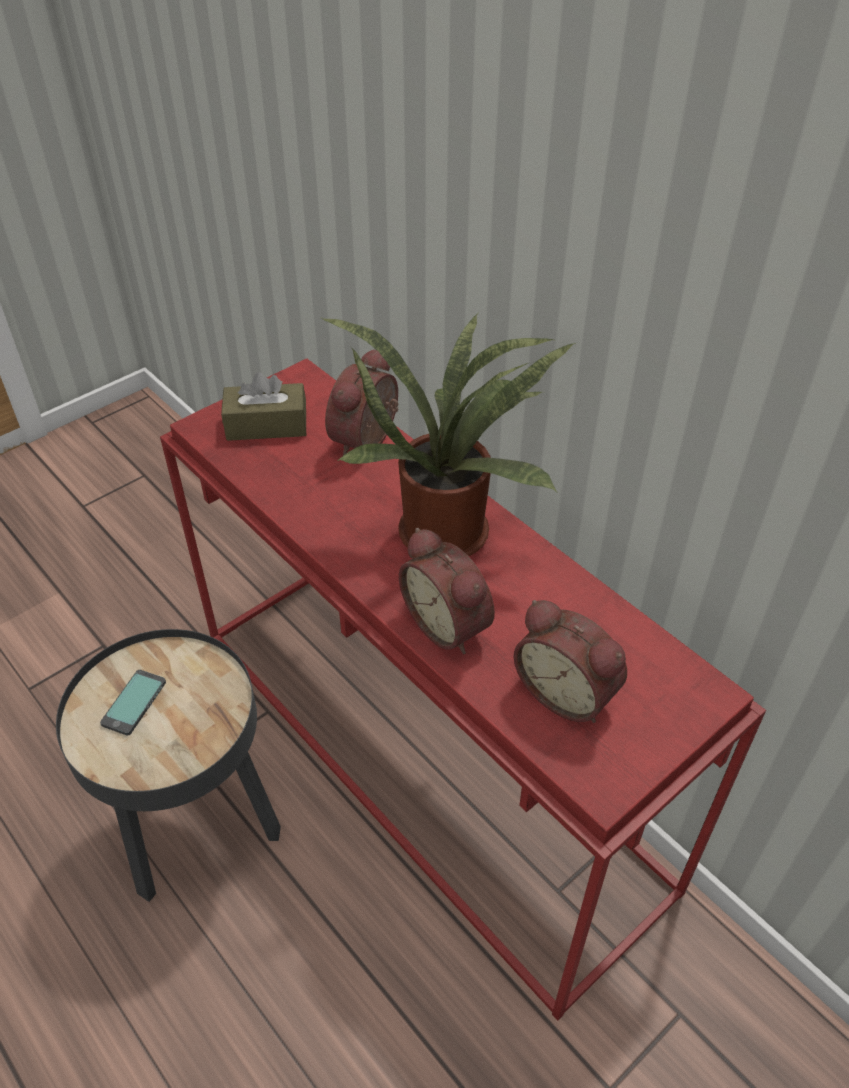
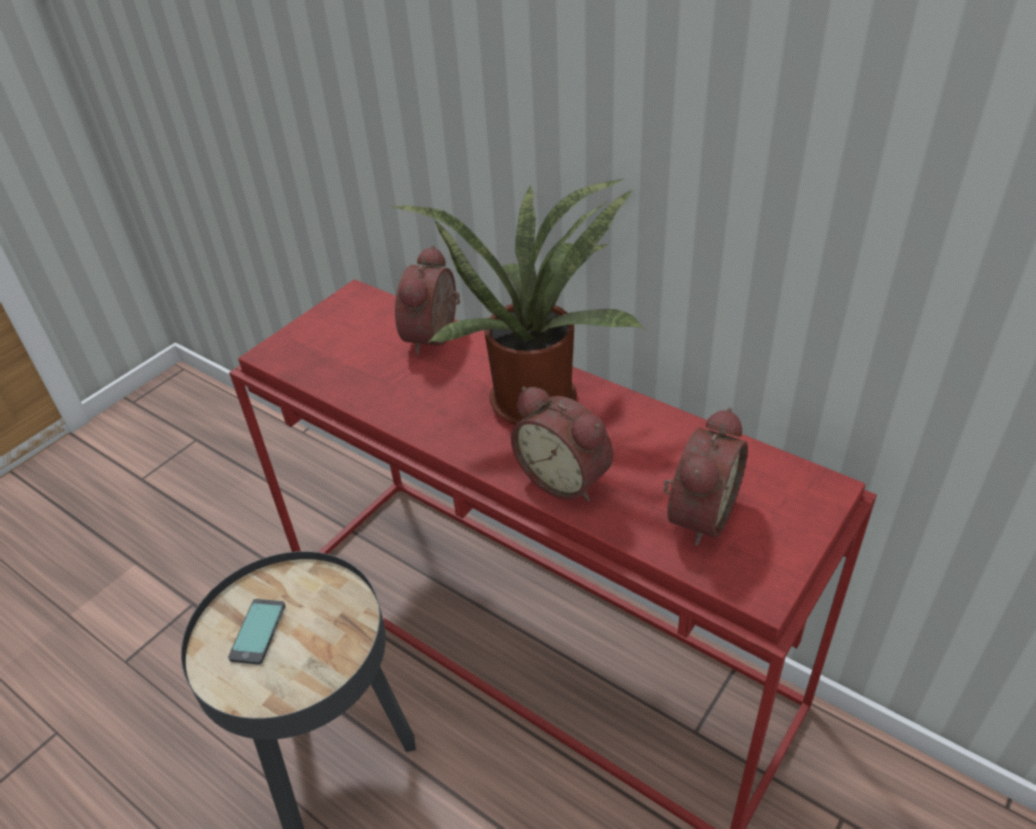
camera: 10 degrees left, 5 degrees down
(266, 425) = (334, 341): brown tissue box -> none
(568, 691) = (697, 514): alarm clock -> alarm clock turned 90 degrees counterclockwise

